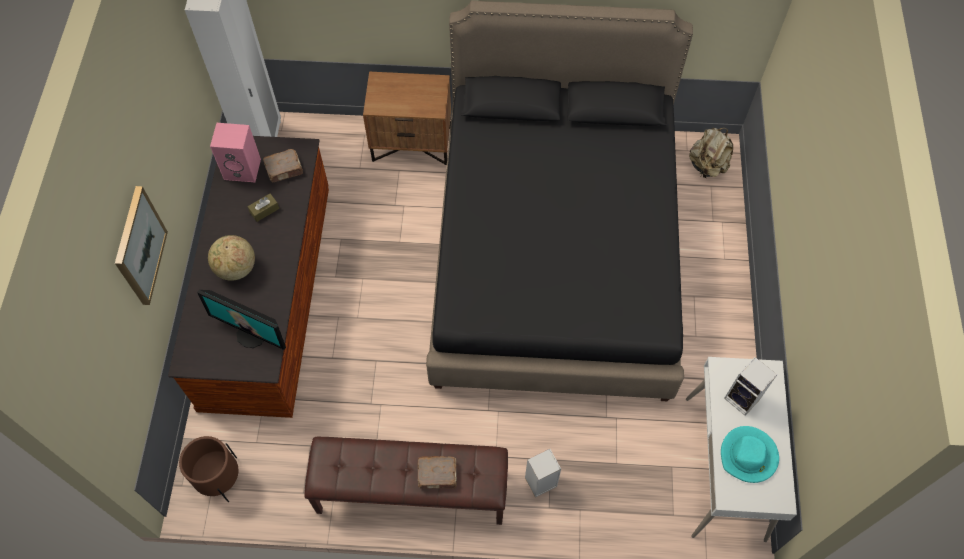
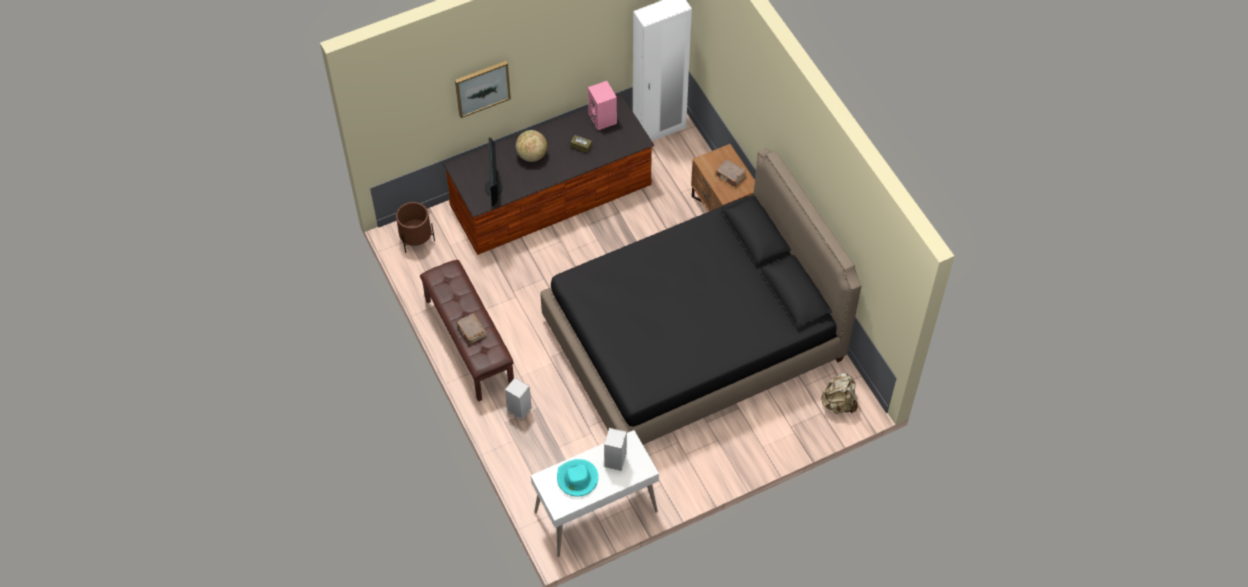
camera: 60 degrees right, 5 degrees down
(285, 170) = (617, 140): brown book -> brown book (730, 176)

